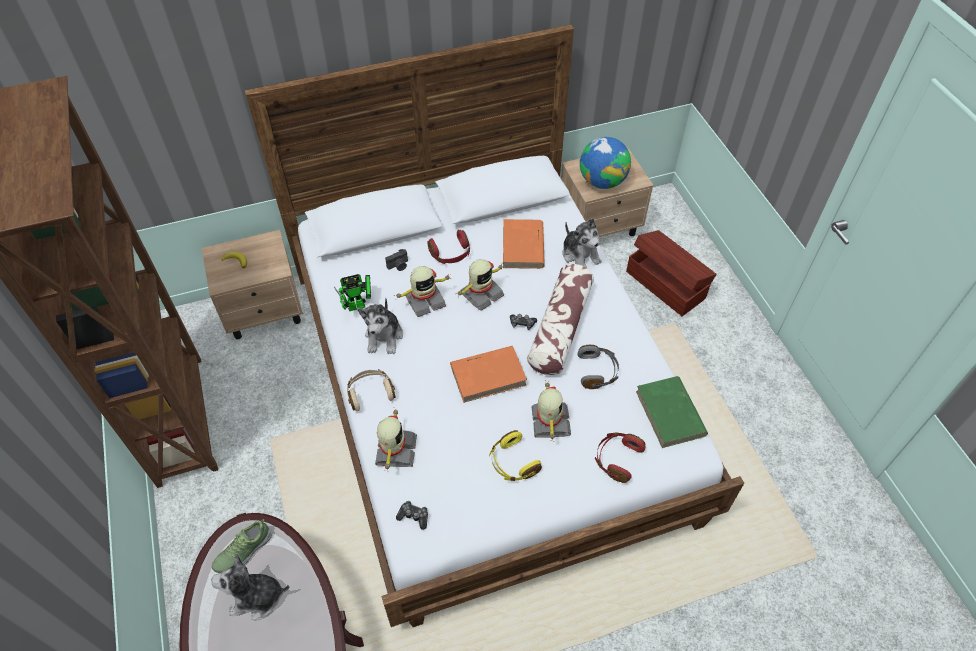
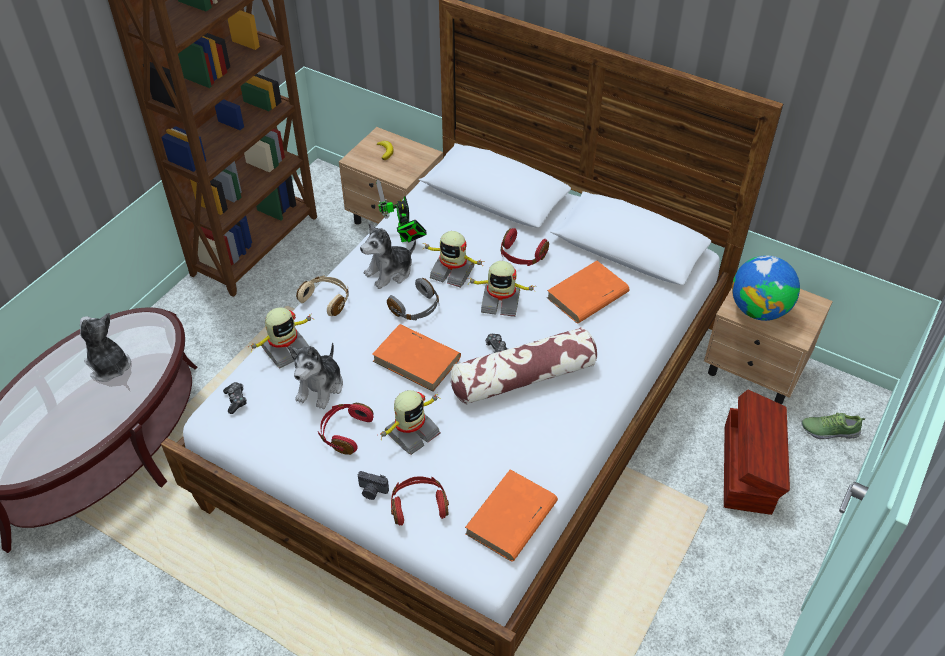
camera: 50 degrees right, 5 degrees down
(243, 551) = (140, 332): shoe -> shoe (829, 430)
(359, 305) = (404, 238): toy robot -> toy robot turned 45 degrees clockwise
(398, 266) = (471, 233): camera -> camera (372, 491)
(512, 463) = (345, 432): yellow headphones -> red headphones
(580, 255) = (626, 340): plush toy -> plush toy (320, 387)
(597, 371) = (502, 434): grey headphones -> grey headphones (416, 308)
(670, 414) = (511, 519): green book -> orange book

